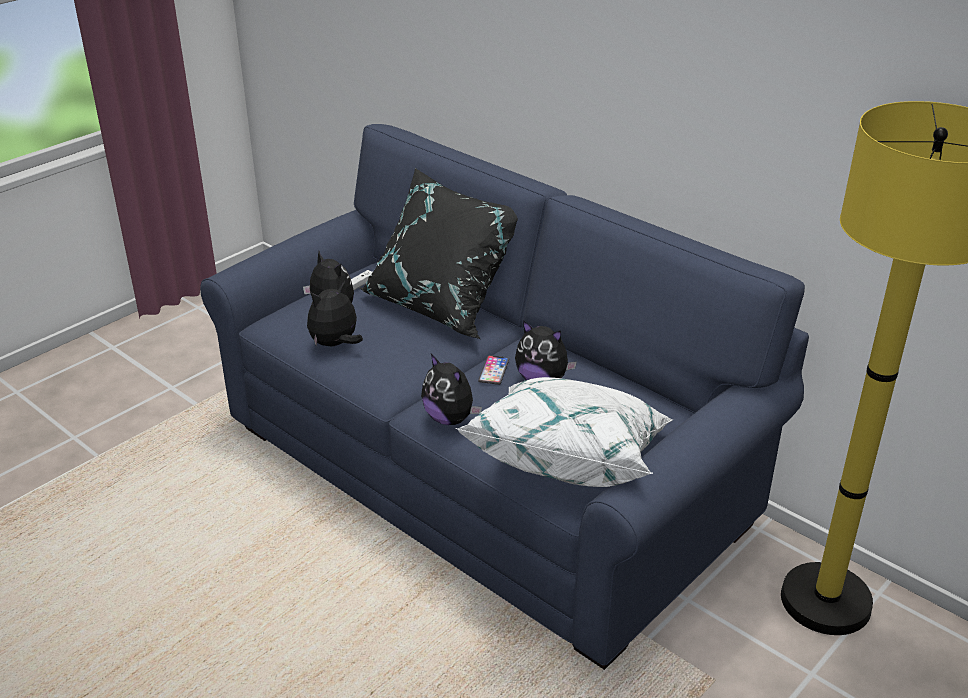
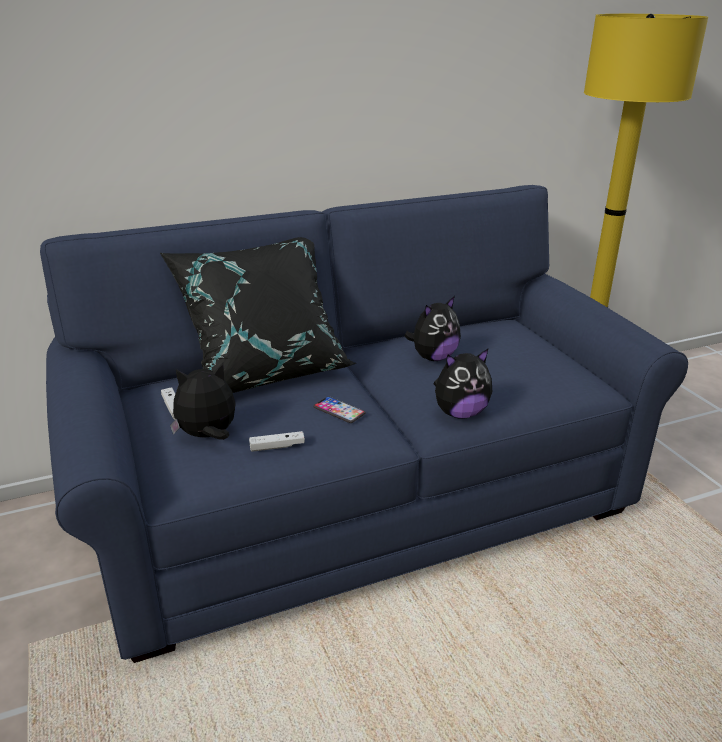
camera: 65 degrees left, 5 degrees down
(335, 344) = (277, 446): plush toy -> white game controller
(494, 371) = (402, 374): phone -> phone (339, 410)
(570, 457) = (550, 373): white pillow -> none

